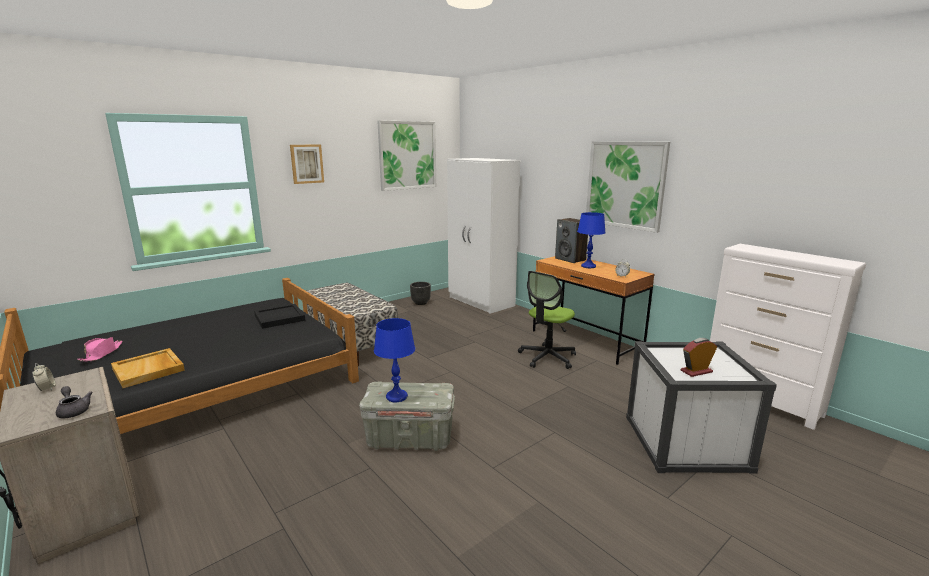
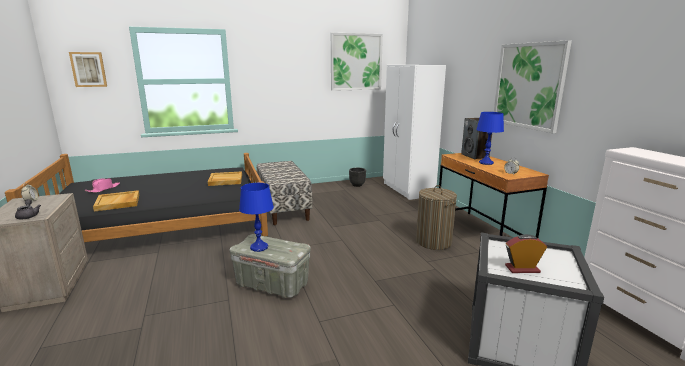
camera: 20 degrees right, 0 degrees up
(279, 318) = (225, 180): black tray -> beige tray
(307, 164) = (270, 66): picture -> picture (88, 69)
(547, 357) = (433, 242): office chair -> laundry basket

